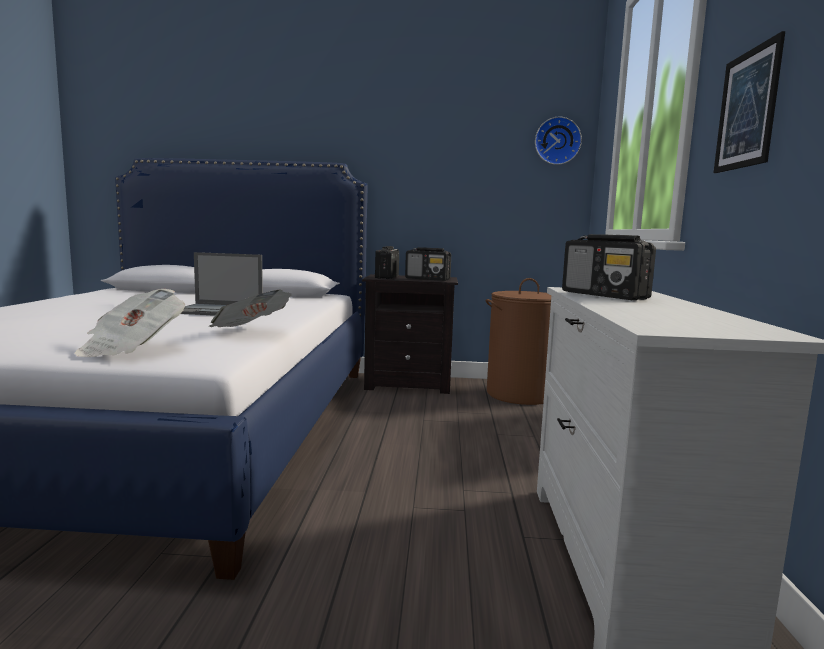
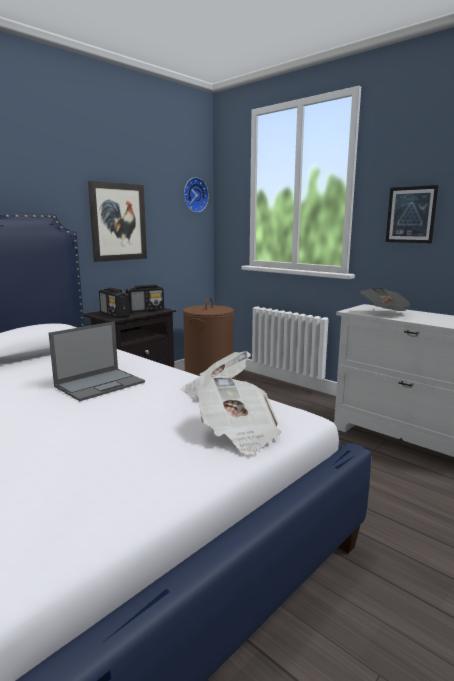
camera: 50 degrees left, 5 degrees up
(430, 175) = (118, 222): none -> picture
(605, 295) = (385, 313): radio -> newspaper

